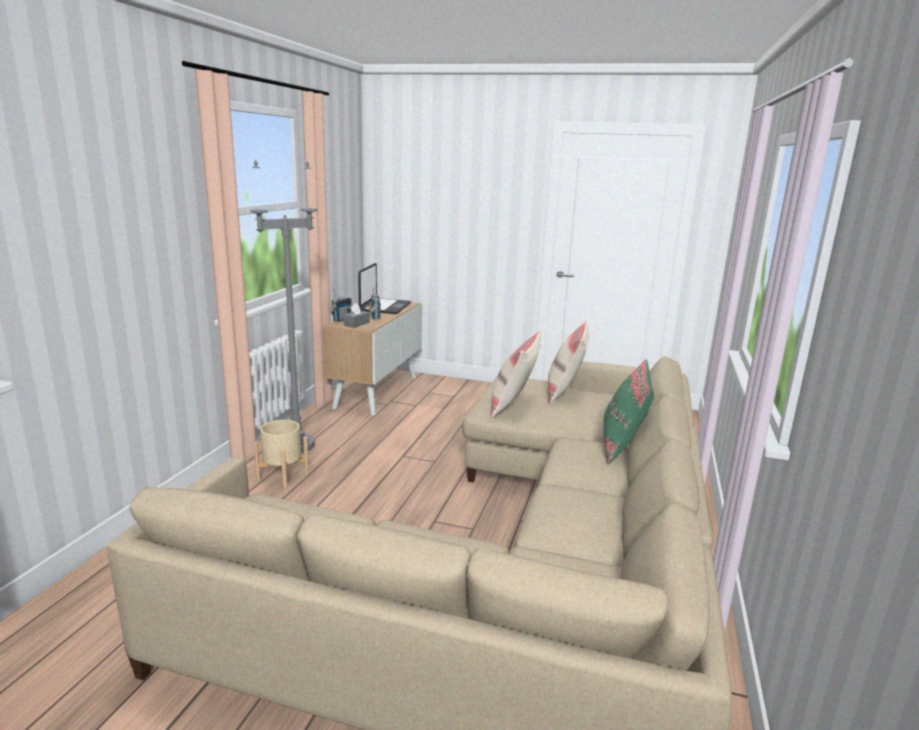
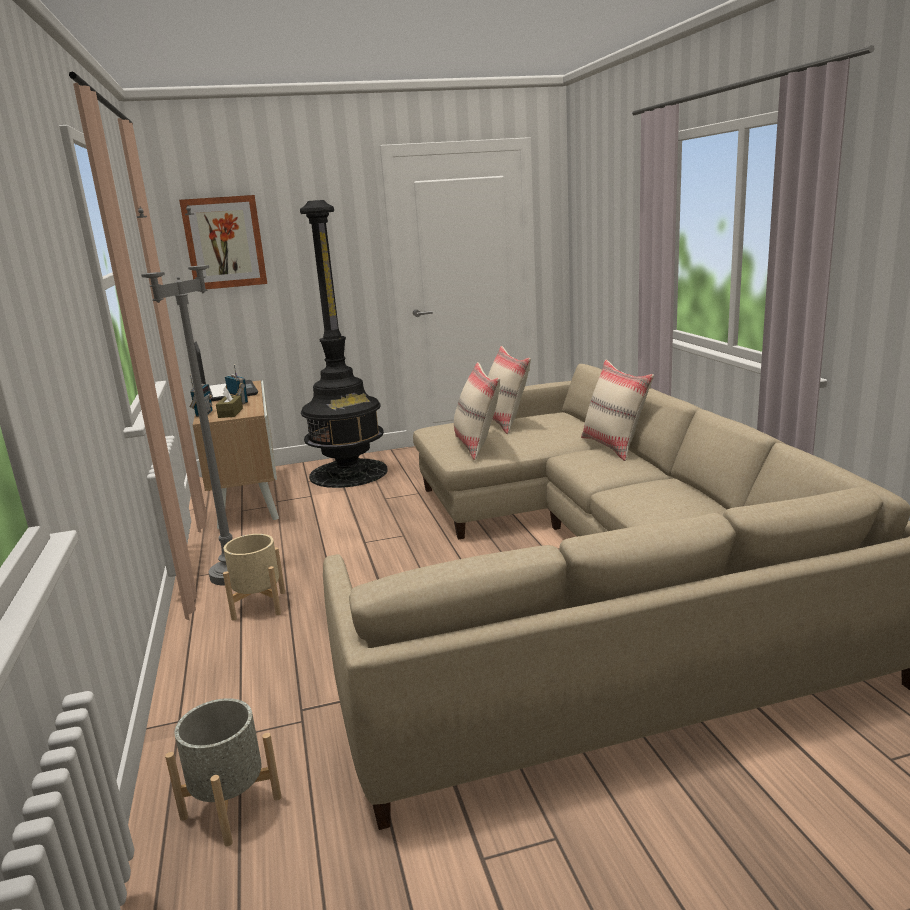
camera: 30 degrees left, 0 degrees up
(95, 609) = (230, 808): none -> grey planter
(356, 324) = (230, 413): grey tissue box -> brown tissue box
(415, 189) = (224, 242): none -> picture
(463, 396) = (348, 473): none -> black floor lamp
(622, 447) = (614, 446): green pillow -> beige pillow

